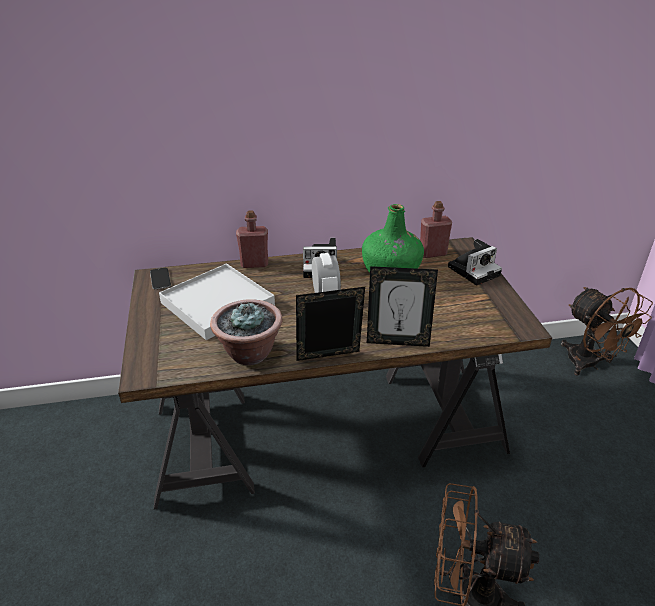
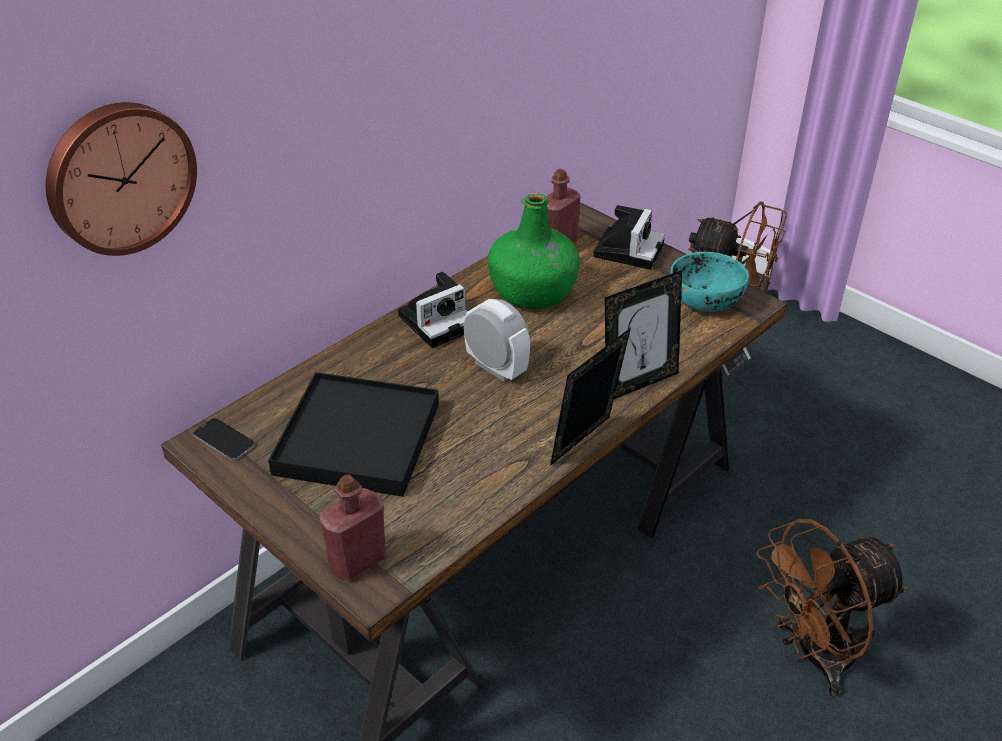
camera: 35 degrees left, 5 degrees up
(124, 106) = (119, 177): none -> wall clock
(218, 304) = (358, 438): white tray -> black tray
(249, 353) = (480, 485): potted plant -> none
(254, 264) = (340, 356): red bottle -> red bottle (357, 560)
(495, 314) = (706, 299): none -> turquoise bowl

